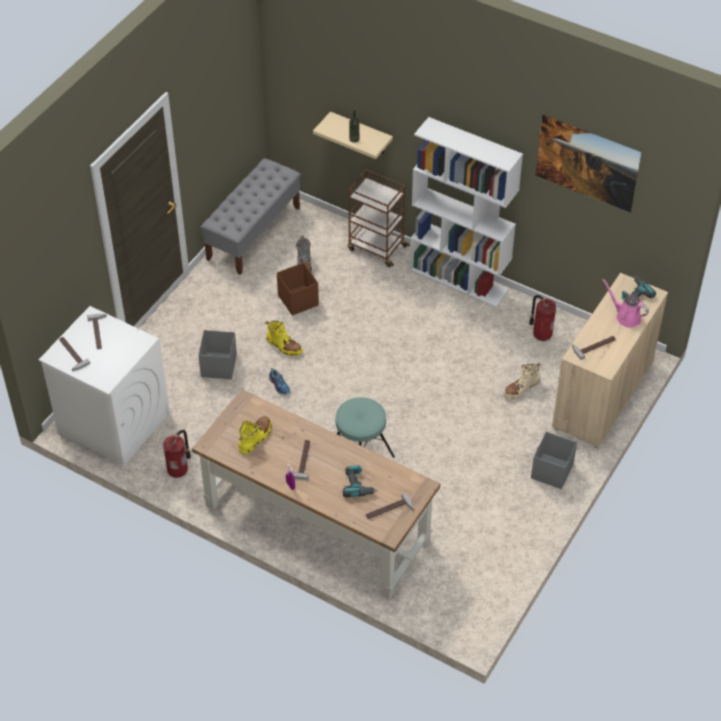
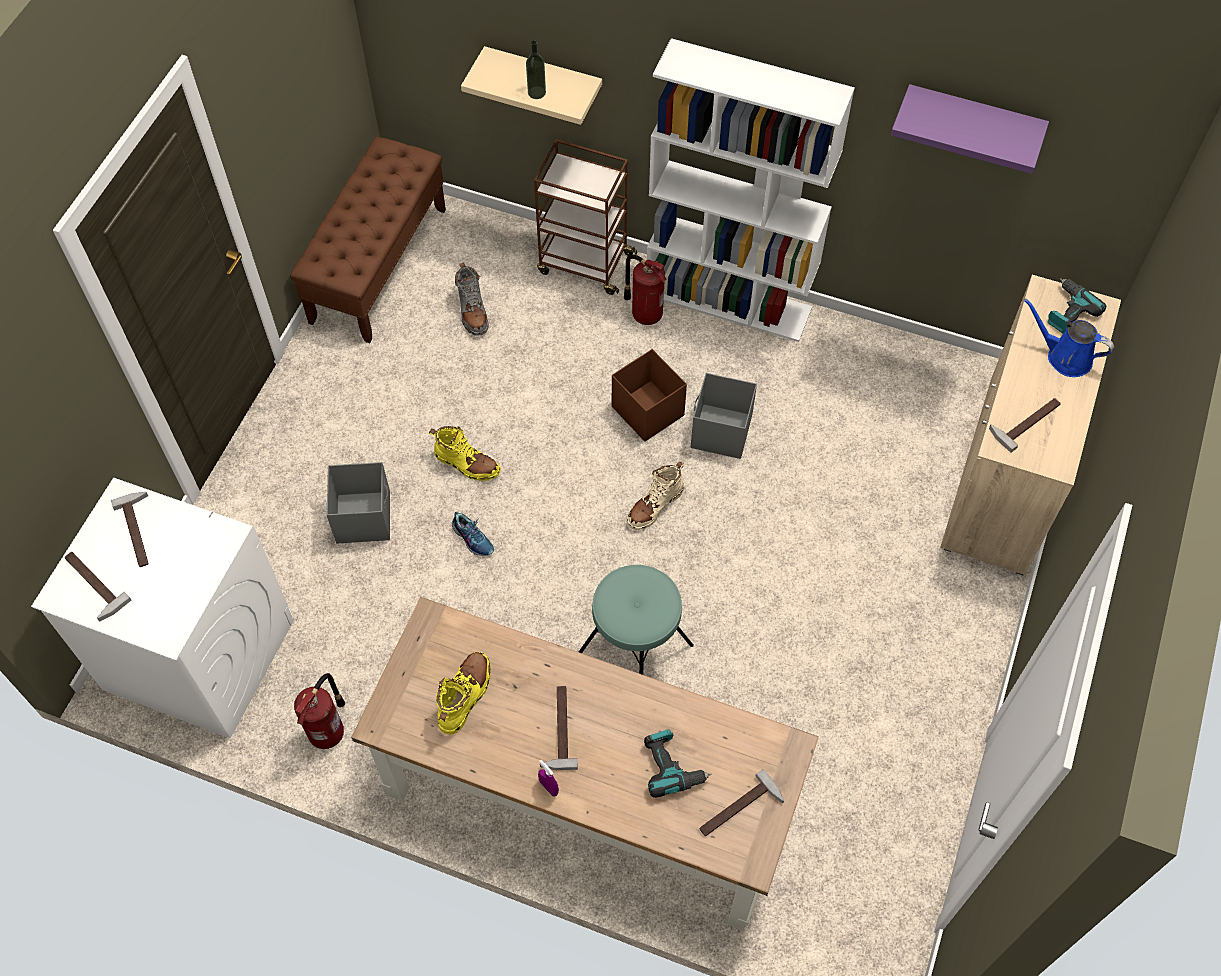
camera: 10 degrees left, 10 degrees up
(253, 233) = (378, 264): grey bench -> brown bench
(298, 300) = (474, 375): brown storage box -> brown storage box (647, 410)
(521, 389) = (873, 483): beige boot -> beige boot (655, 506)
(541, 334) = (882, 379): fire extinguisher -> fire extinguisher (645, 313)
(551, 471) = (958, 631): grey storage box -> grey storage box (720, 432)
(584, 179) = (973, 121): picture -> purple shelf
(626, 316) = (1064, 357): pink watering can -> blue watering can

